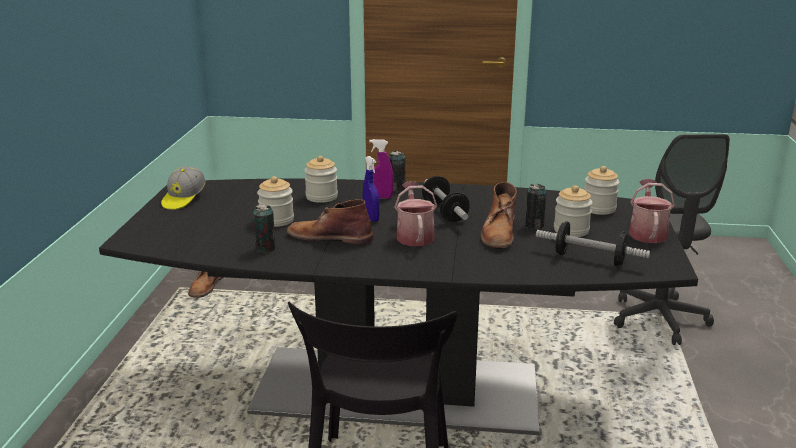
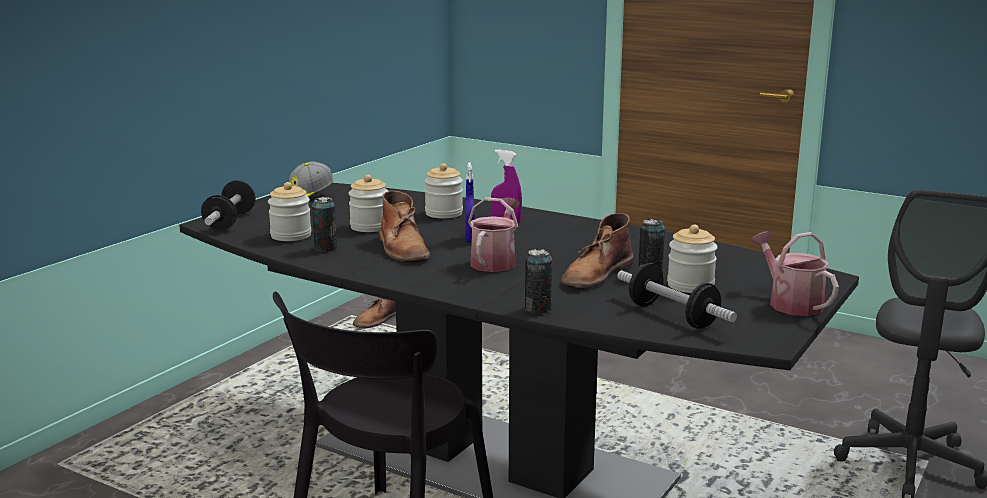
camera: 25 degrees right, 5 degrees down
(329, 237) = (403, 249): brown boot -> brown boot turned 150 degrees counterclockwise
(397, 189) = (536, 217): can -> can (538, 309)
(444, 212) = (560, 246): dumbbell -> dumbbell (230, 221)
(599, 209) = (760, 270): jar -> jar (291, 235)
(647, 232) = (790, 303): watering can -> watering can turned 60 degrees counterclockwise

